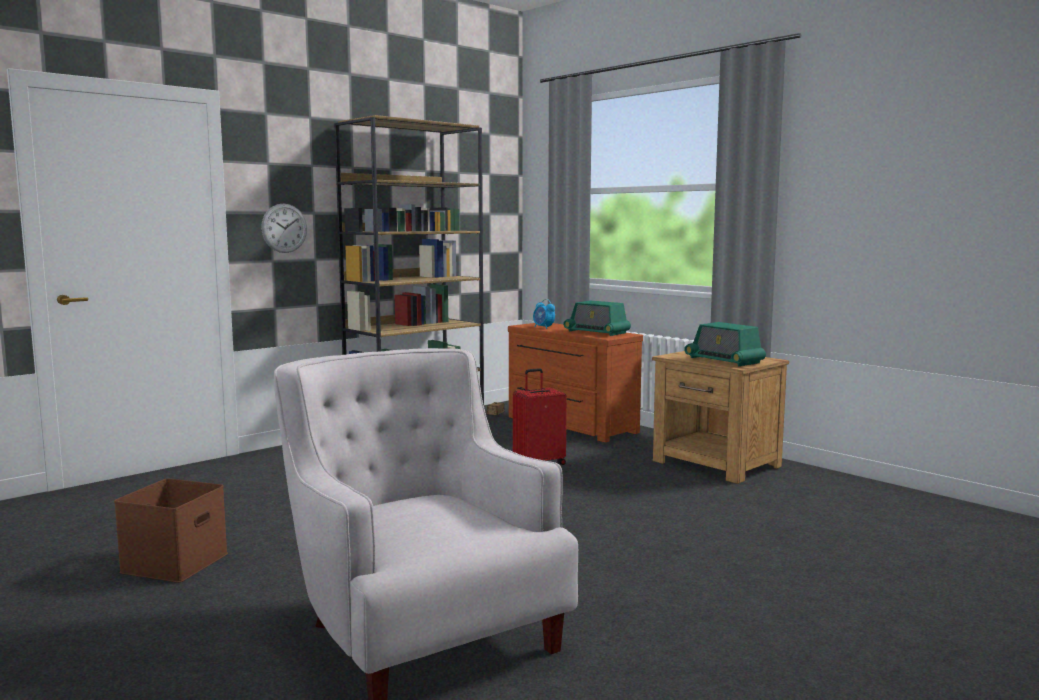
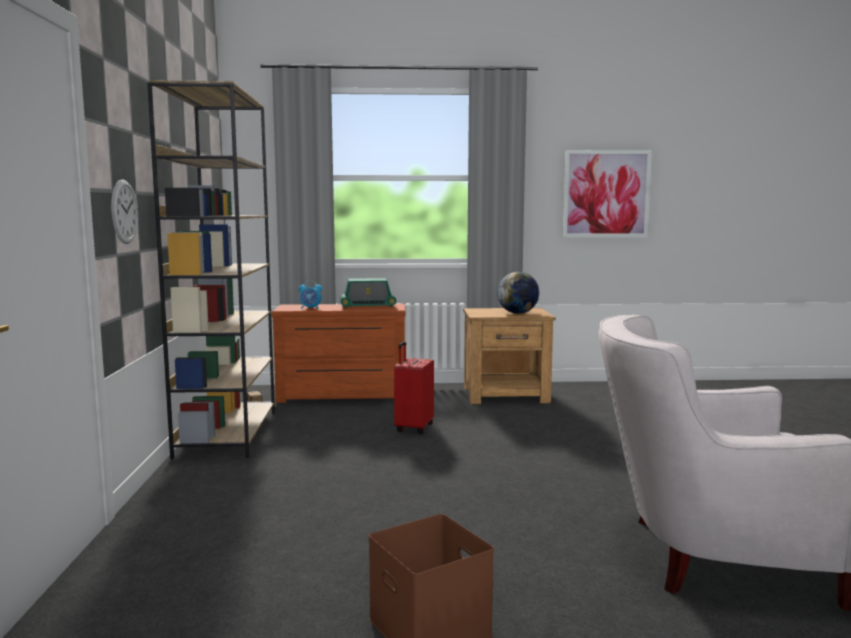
camera: 50 degrees left, 0 degrees up
(724, 360) = (517, 313): radio -> globe
(906, 204) = (606, 194): none -> picture

